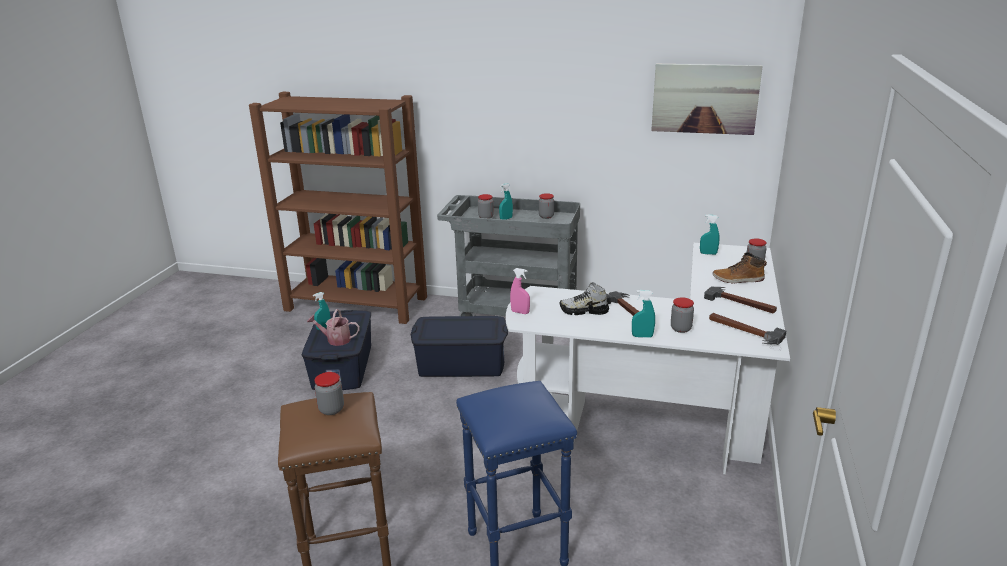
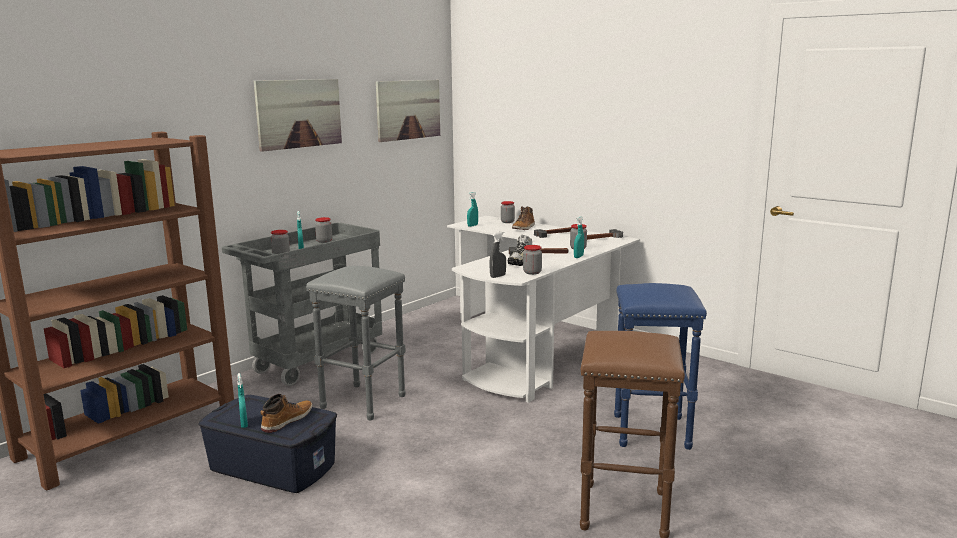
camera: 65 degrees left, 10 degrees down
(331, 409) = (626, 336): jar -> jar (532, 272)
(335, 340) = (287, 421): watering can -> boot
(461, 363) = (361, 402): blue storage box -> grey stool
(520, 312) = (498, 276): pink spray bottle -> grey spray bottle
(550, 91) = (299, 113): none -> picture

